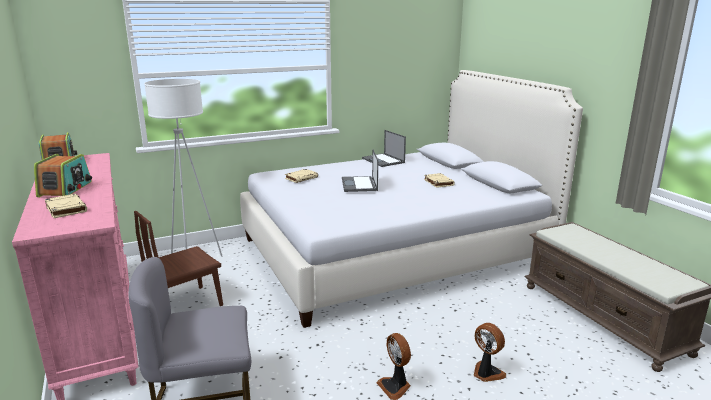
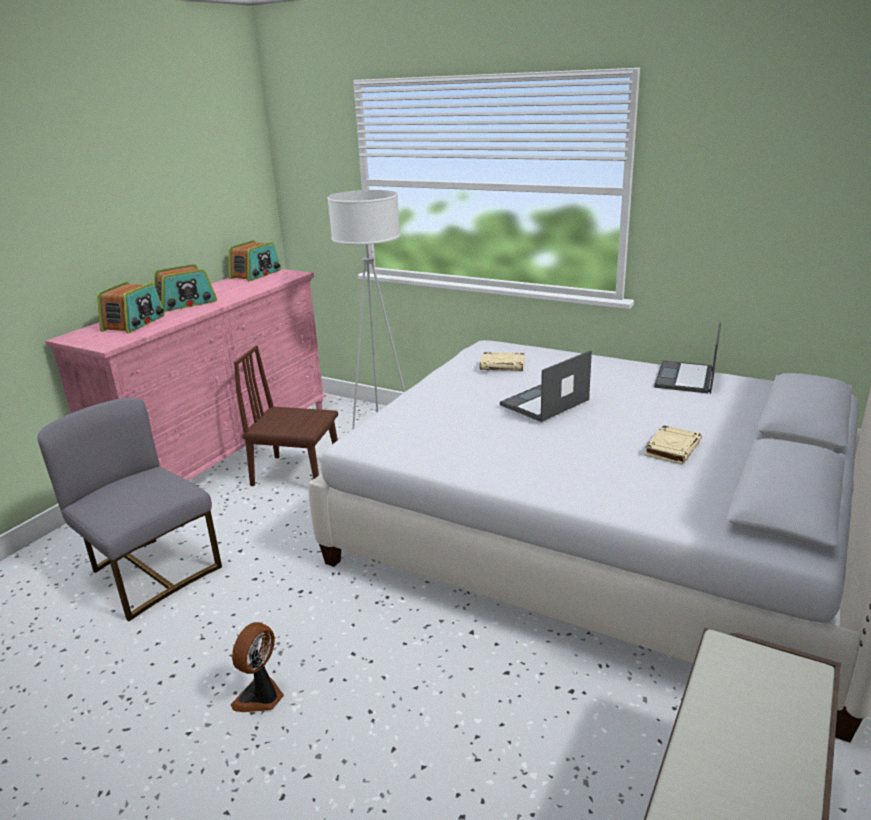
camera: 55 degrees right, 5 degrees up
(66, 209) = (134, 323): beige book -> radio
(486, 373) = (361, 781): fan -> none

